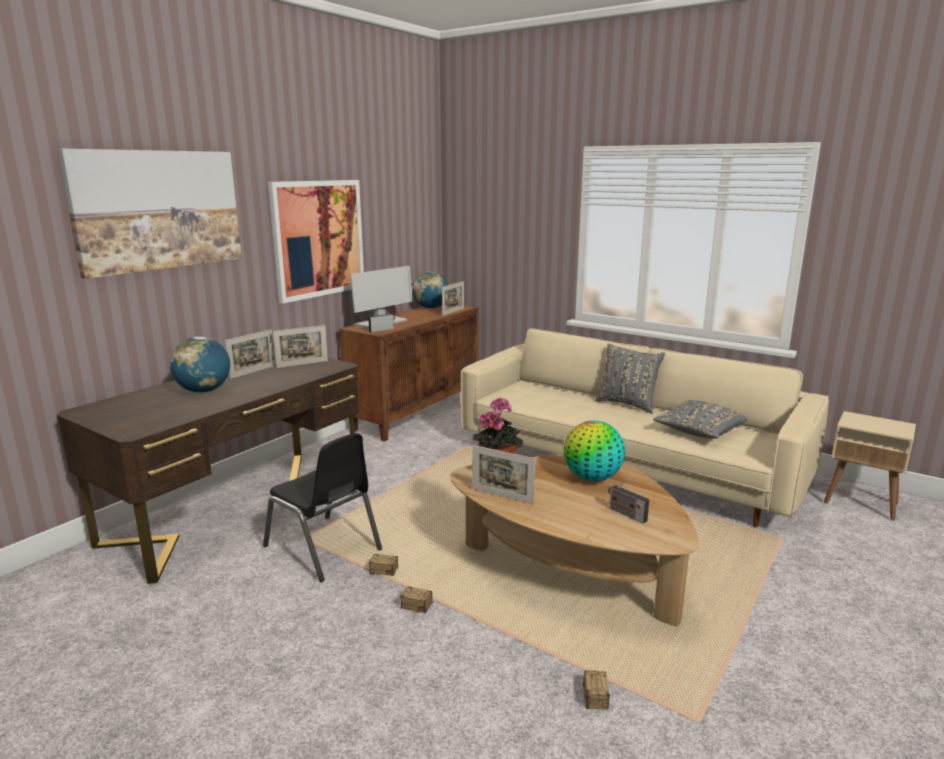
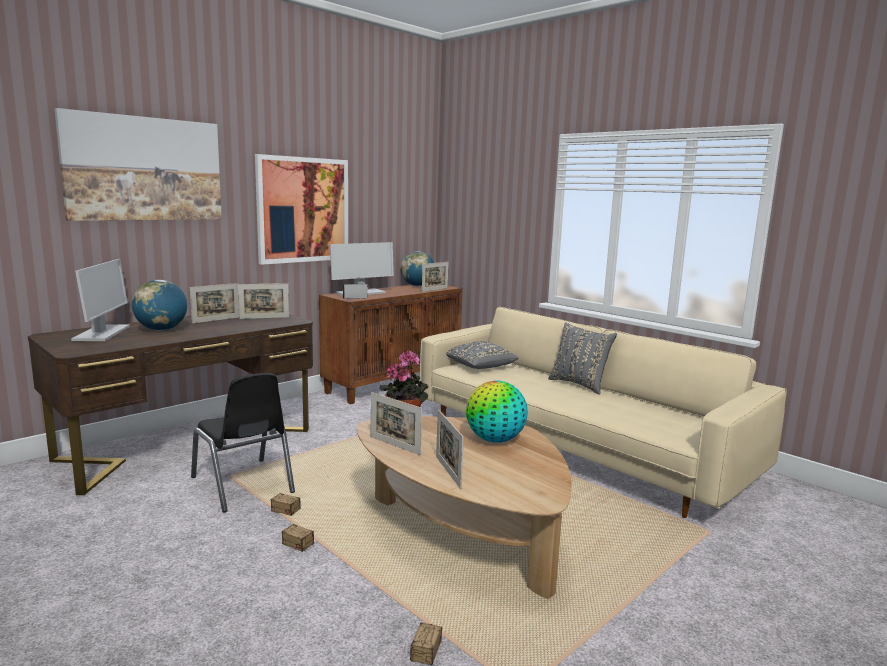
camera: 10 degrees right, 5 degrees down
(141, 403) = (102, 333): none -> monitor
(571, 519) = (448, 472): none -> picture frame
(625, 514) = (507, 473): radio -> none
(698, 432) = (638, 414): grey pillow -> grey pillow (478, 366)
(861, 503) = (818, 509): beige side table -> none

